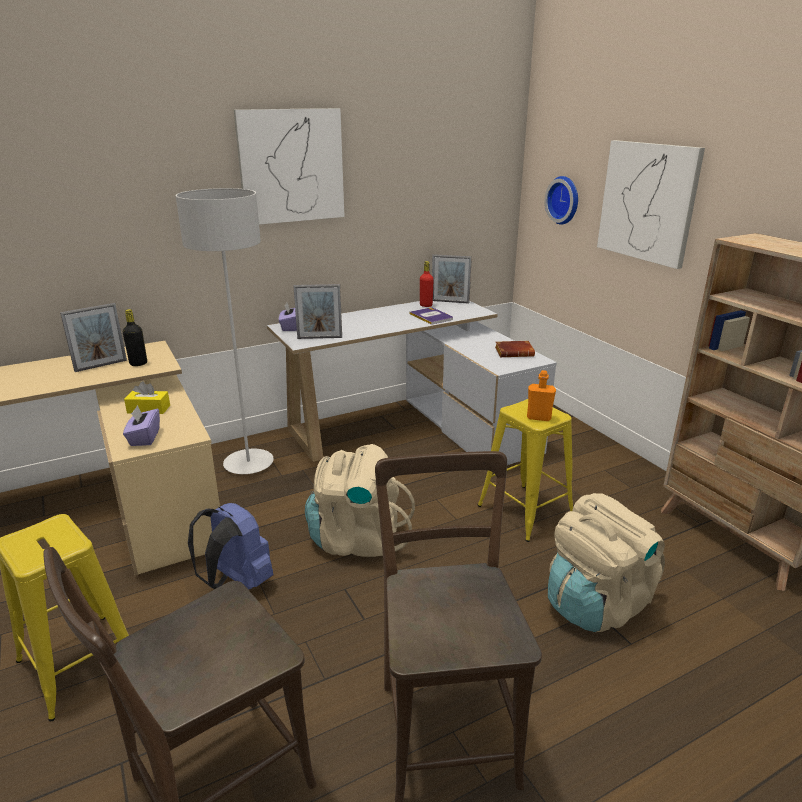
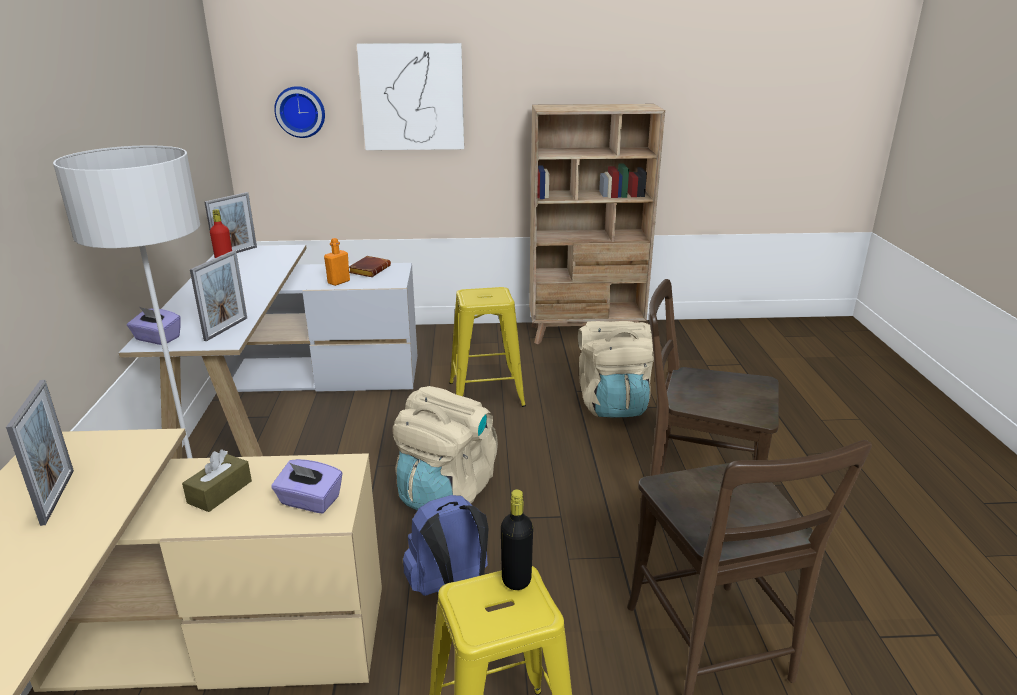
camera: 65 degrees left, 0 degrees up
(138, 363) = (107, 461): black bottle -> black bottle (516, 580)
(148, 409) = (220, 492): yellow tissue box -> brown tissue box
(291, 166) = (81, 110): picture -> none
(431, 316) = (263, 268): book -> none
(539, 417) = (495, 297): orange bottle -> orange bottle (338, 282)

